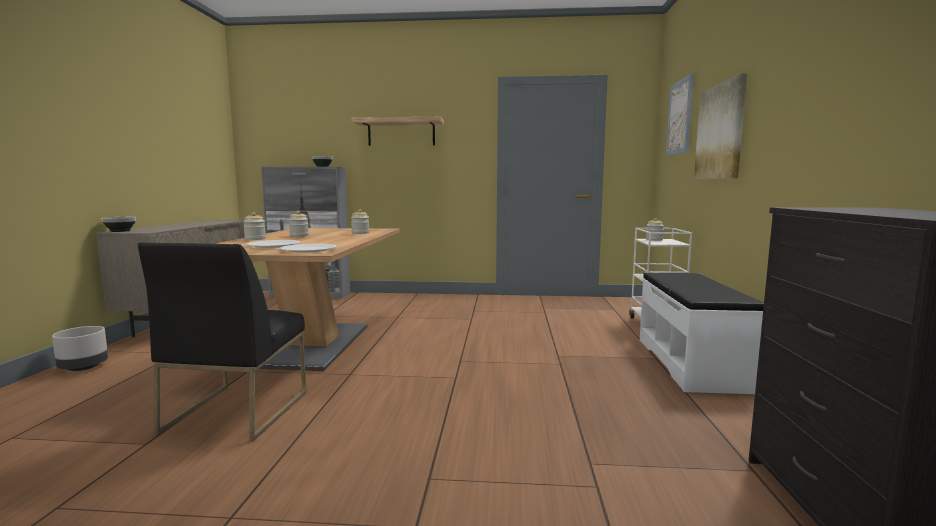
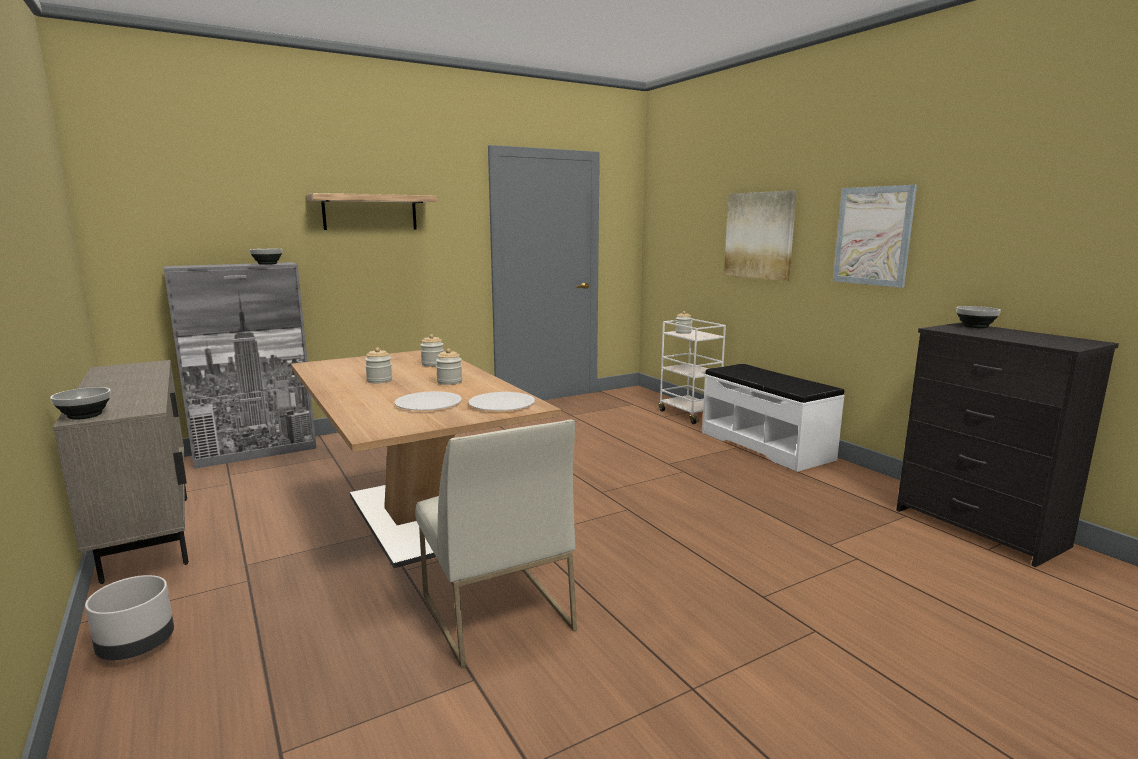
camera: 35 degrees left, 5 degrees up
(237, 411) = (495, 612): black chair -> white chair
(255, 239) = (348, 395): jar -> jar (449, 382)
(680, 117) = (688, 208): picture -> picture (873, 236)
(881, 208) = (976, 326): none -> bowl

